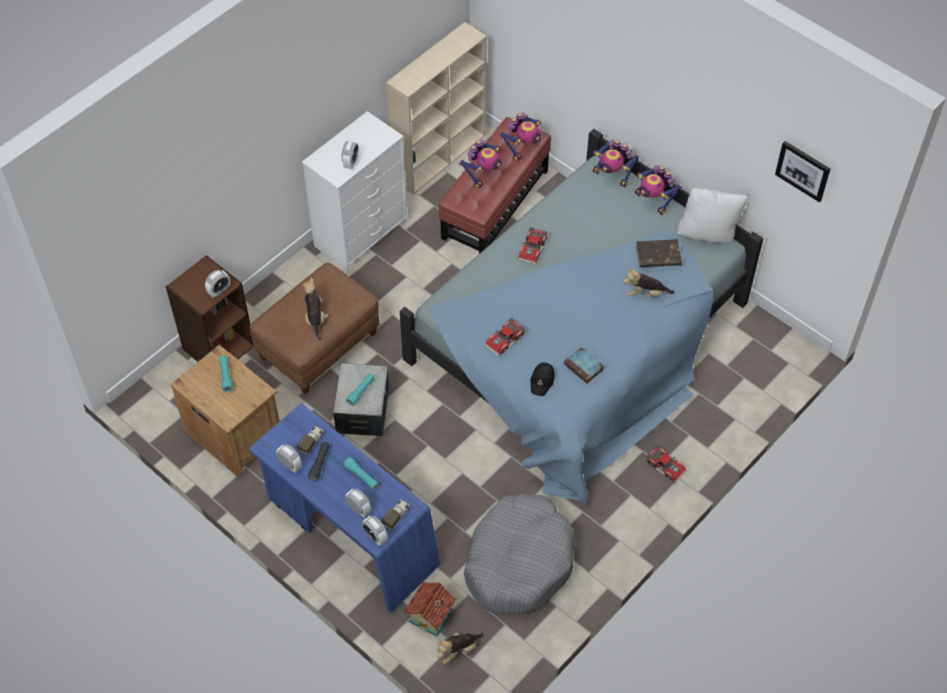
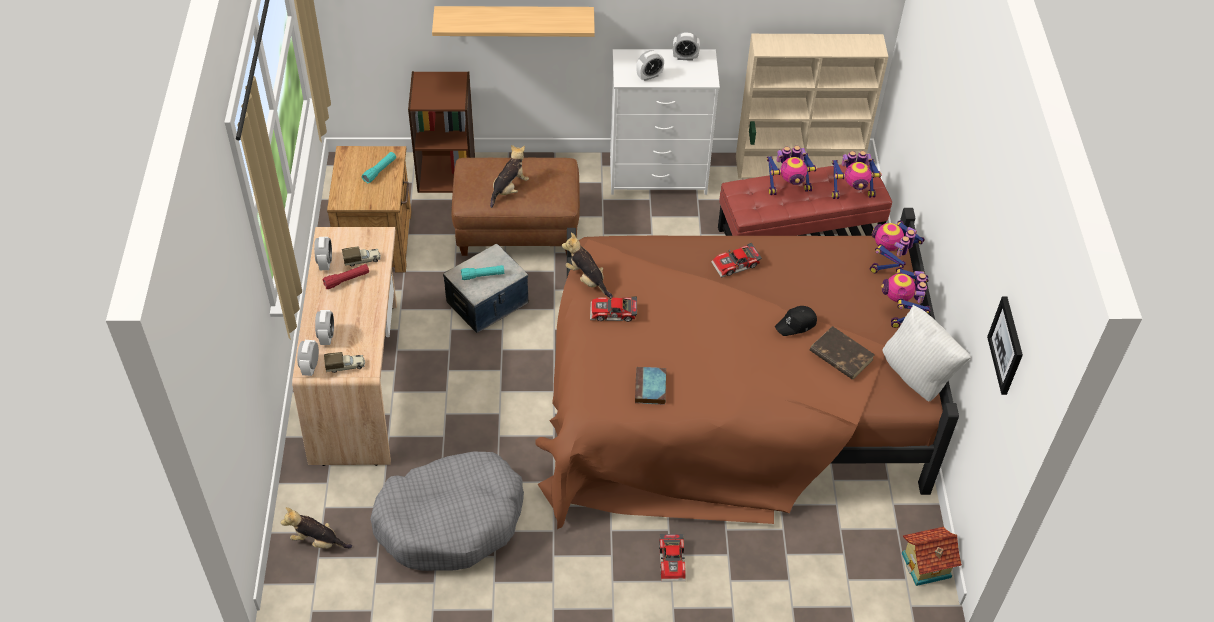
camera: 45 degrees right, 5 degrees down
(219, 291) = (443, 102): alarm clock -> alarm clock (685, 57)
(228, 190) = (514, 20): none -> shelf
(320, 463) = (347, 280): black flashlight -> red flashlight
(349, 533) = (359, 381): blue desk -> beige desk
(361, 476) = (362, 315): turquoise flashlight -> none
(432, 616) = (334, 497): toy house -> toy house (927, 566)
(542, 381) = (601, 369): black cap -> black cap (796, 324)
(579, 342) = (729, 398): blue bed -> brown bed
(612, 175) = (889, 262): toy robot -> toy robot turned 45 degrees clockwise
(645, 294) = (787, 377): plush toy -> plush toy (587, 279)

